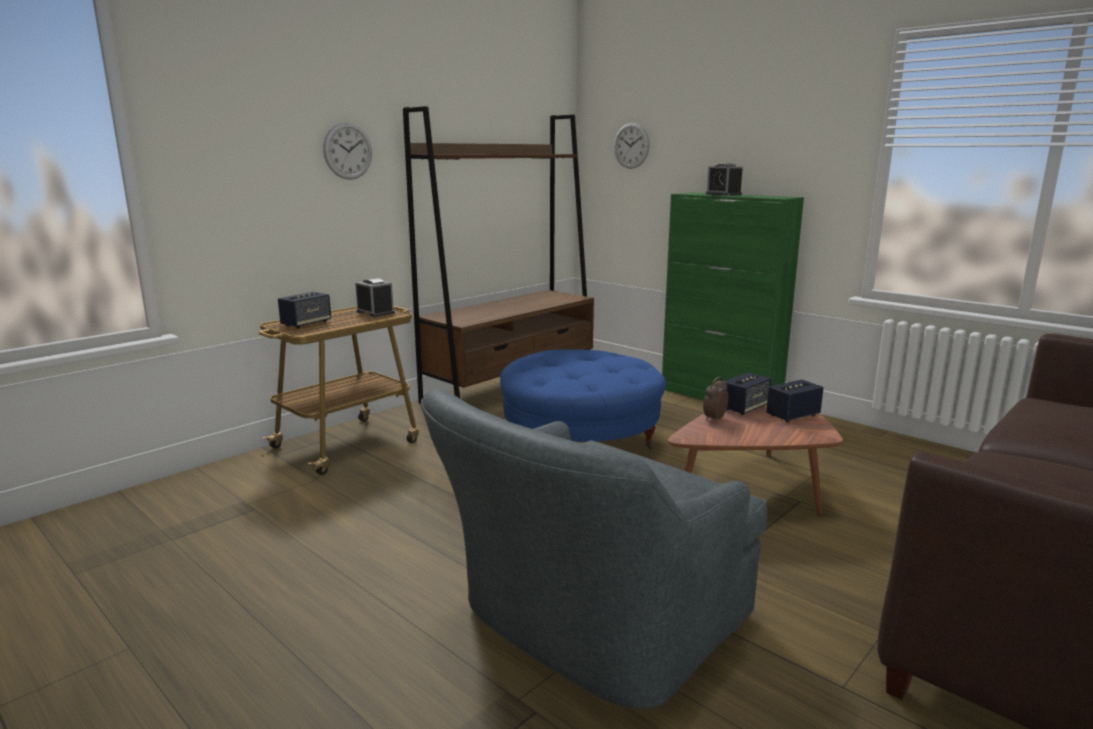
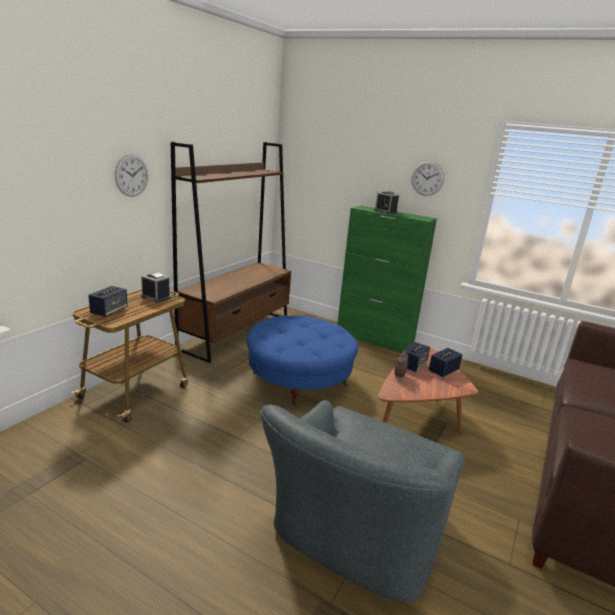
camera: 15 degrees left, 5 degrees up
(631, 145) = (318, 167): wall clock -> wall clock (427, 178)

